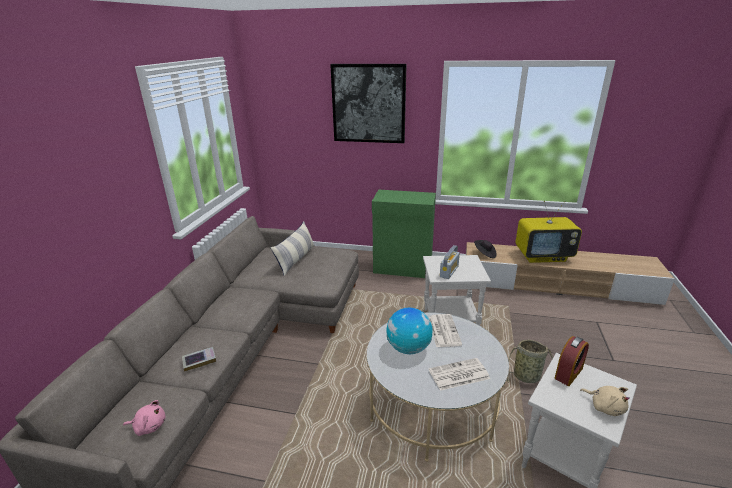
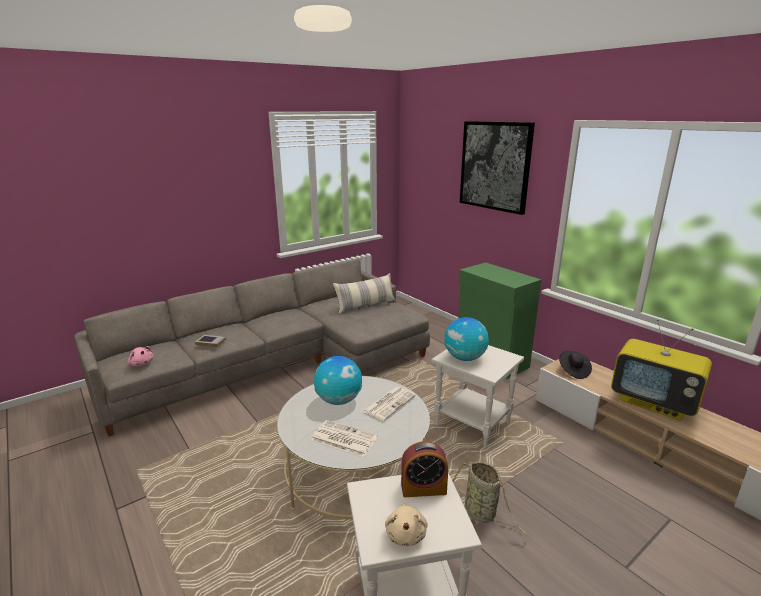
camera: 40 degrees right, 5 degrees down
(449, 271) = (465, 358): radio -> globe

